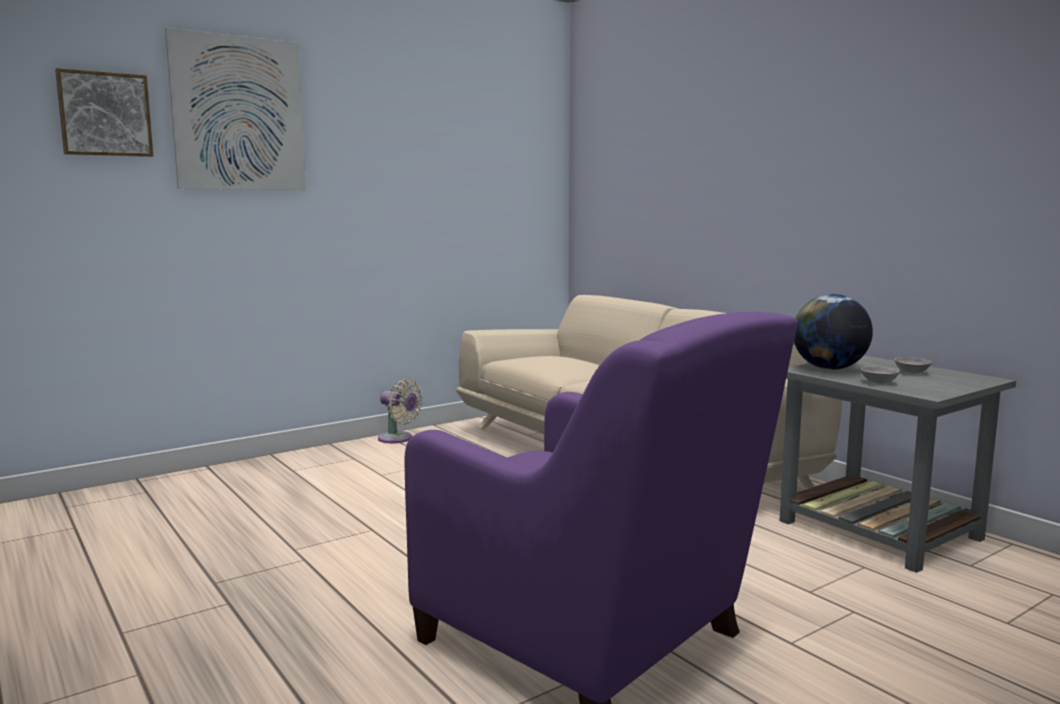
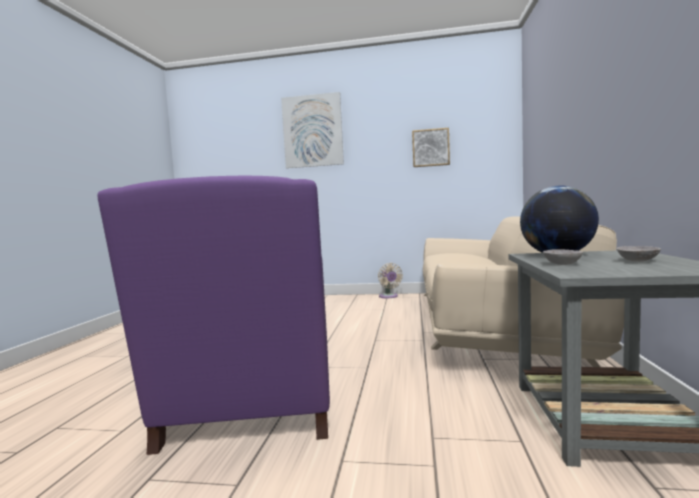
camera: 45 degrees right, 5 degrees down
(105, 114) = (259, 139): picture -> picture (430, 148)

